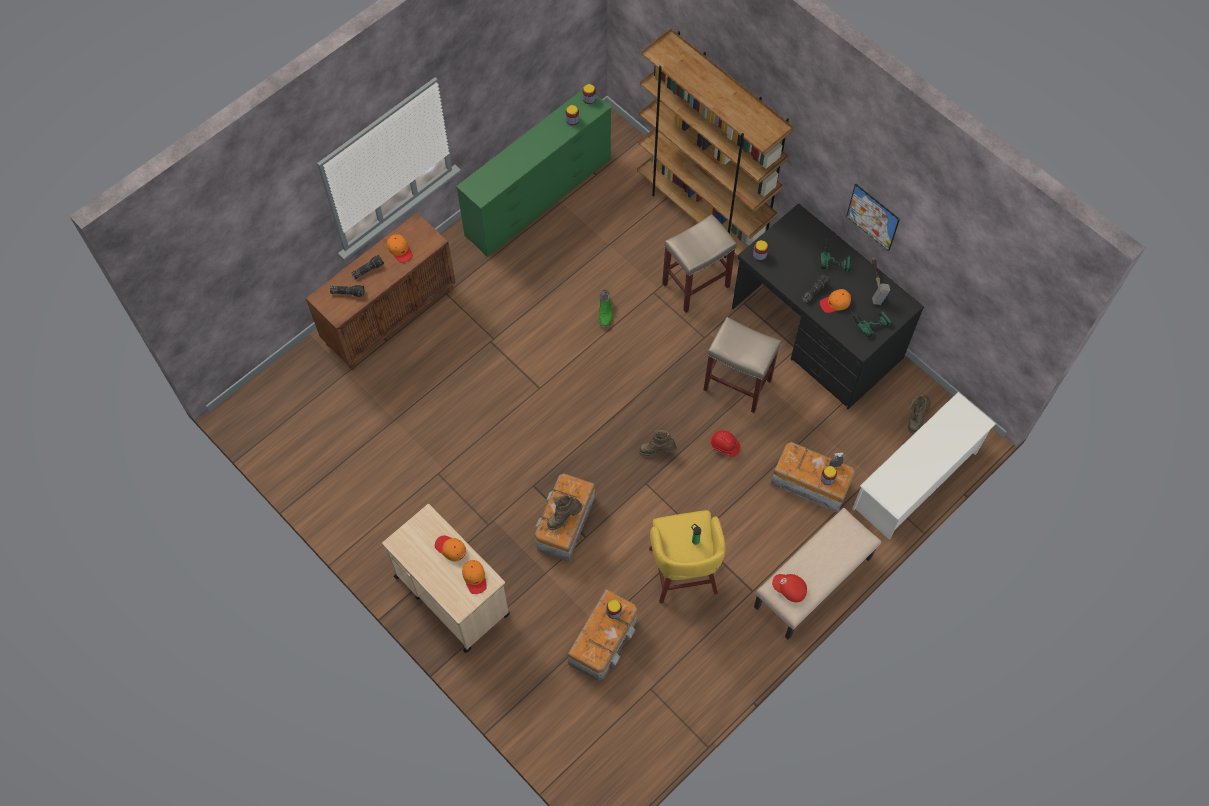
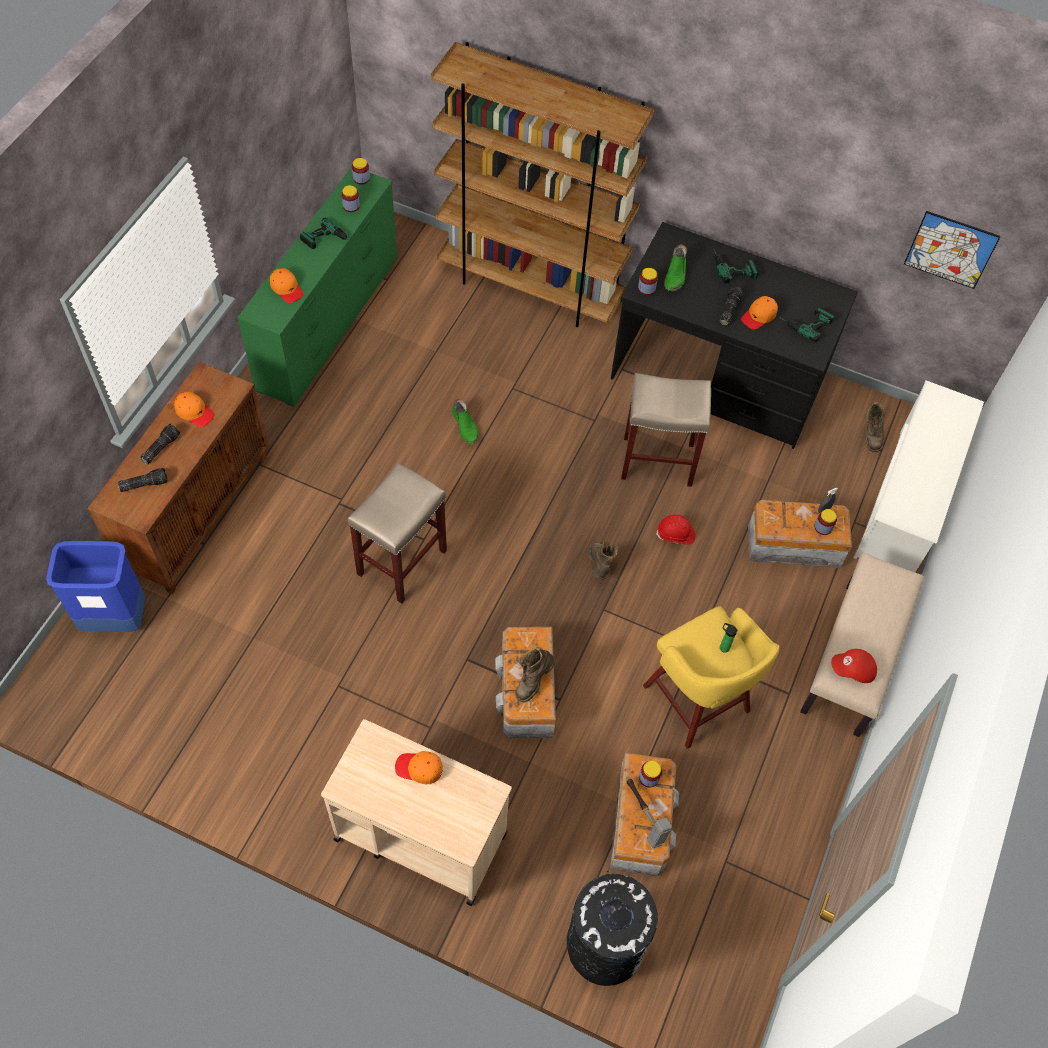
camera: 25 degrees left, 5 degrees down
(308, 374) = (115, 618): none -> blue trash can
(475, 577) = (469, 795): orange cap -> orange cap (287, 288)
(542, 712) = (604, 945): none -> black trash can
(543, 144) = (327, 241): none -> power drill
(657, 450) = (599, 566): brown boot -> brown boot turned 105 degrees clockwise
(696, 284) = (558, 365): beige stool -> beige stool (402, 561)
(787, 250) = (675, 275): none -> green boot
(872, 217) = (776, 196): picture -> picture (950, 249)
(876, 285) = (794, 284): hammer -> hammer (644, 815)

